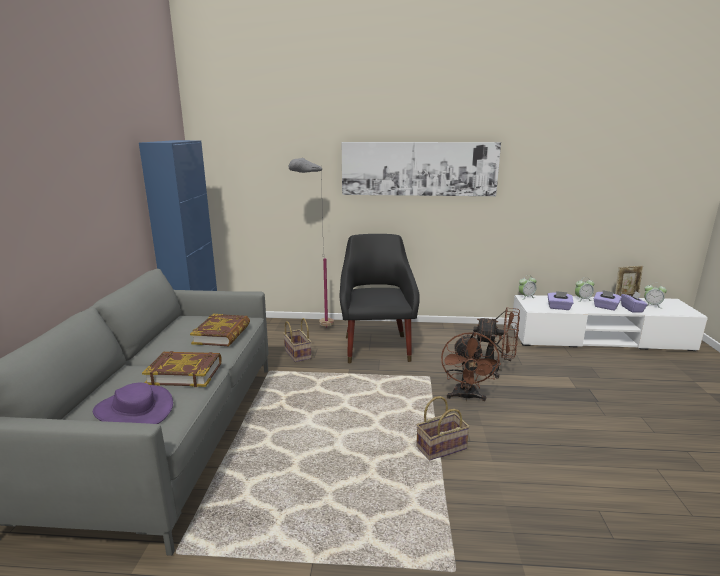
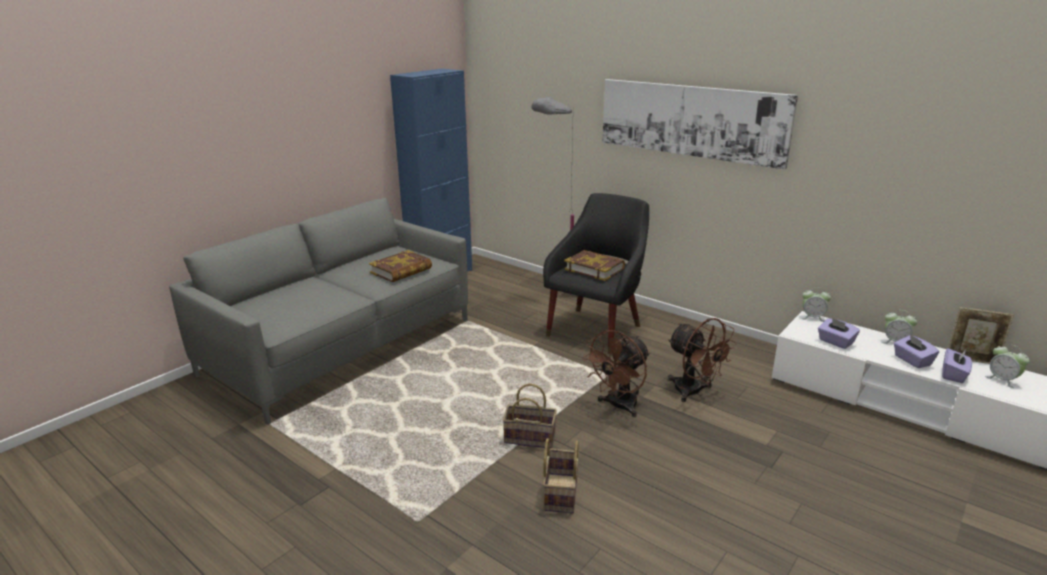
camera: 35 degrees right, 5 degrees up
(134, 409) = (278, 310): purple hat -> none
(185, 373) = (337, 294): book -> book (594, 269)
(296, 354) = (510, 312): basket -> basket (560, 492)

